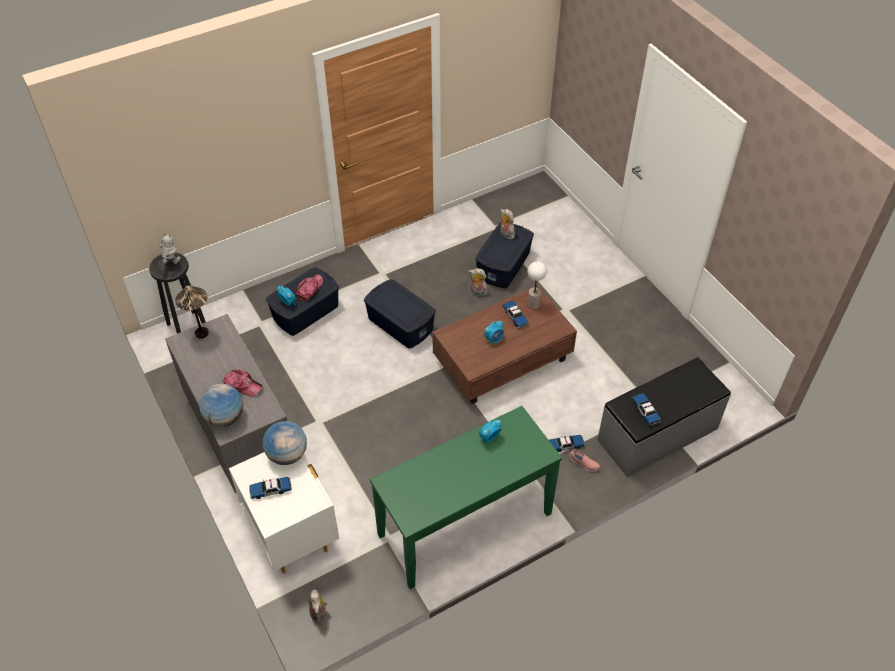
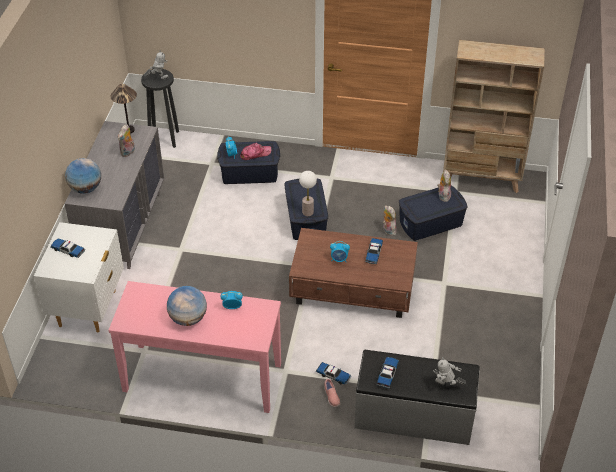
camera: 40 degrees right, 5 degrees down
(243, 385) = (117, 176): cap -> none
(287, 454) = (101, 236): globe -> globe (188, 318)
(319, 614) = (53, 366): plush toy -> plush toy (128, 152)
(465, 524) = (202, 378): green console table -> pink console table
(503, 204) = (482, 178): none -> beige bookcase
(533, 304) = (398, 253): table lamp -> table lamp (307, 212)
(695, 390) = (446, 386): none -> toy robot

